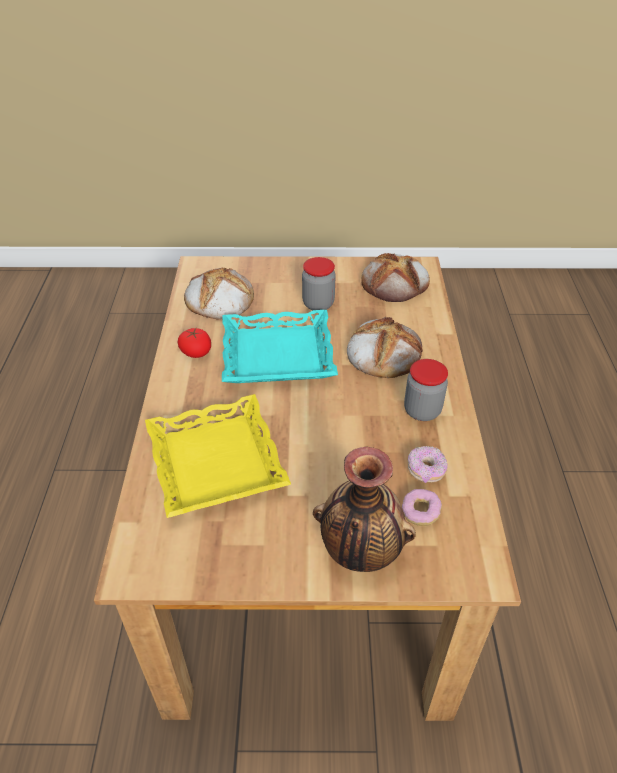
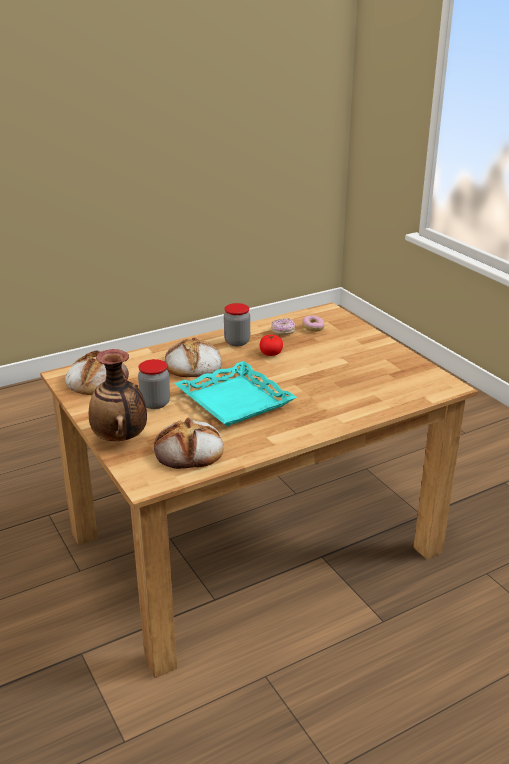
camera: 120 degrees left, 15 degrees down
(196, 352) = (267, 435): tomato -> tomato (271, 353)
(215, 461) = (355, 389): yellow tray -> none
(360, 551) = (355, 336): vase -> vase (120, 439)

